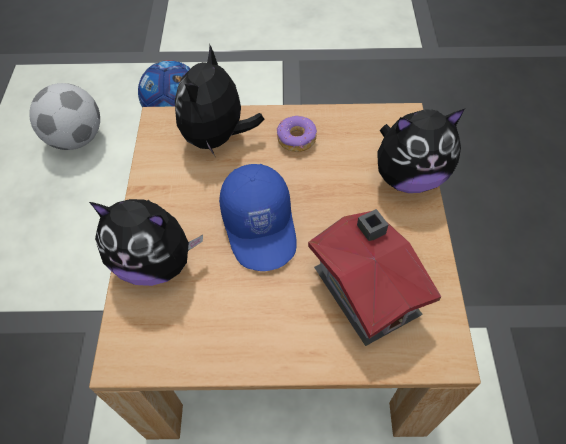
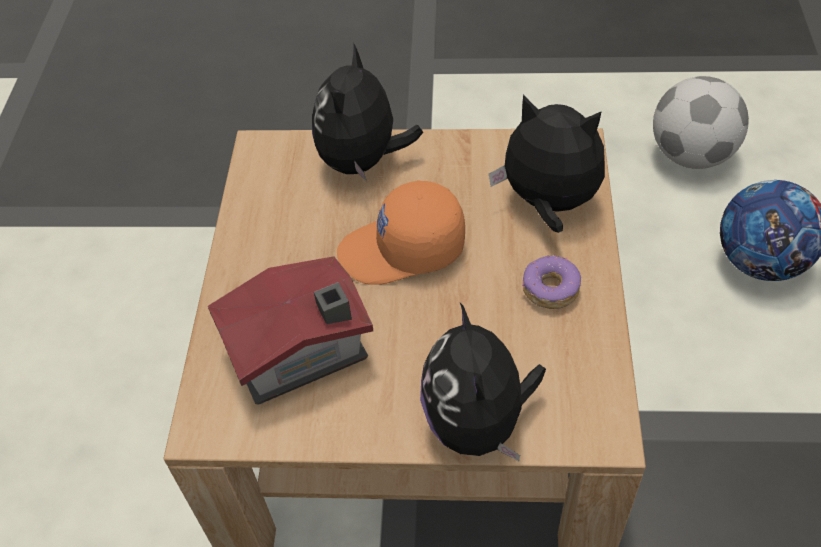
camera: 95 degrees right, 5 degrees down
(261, 227) = (402, 250): blue cap -> orange cap

